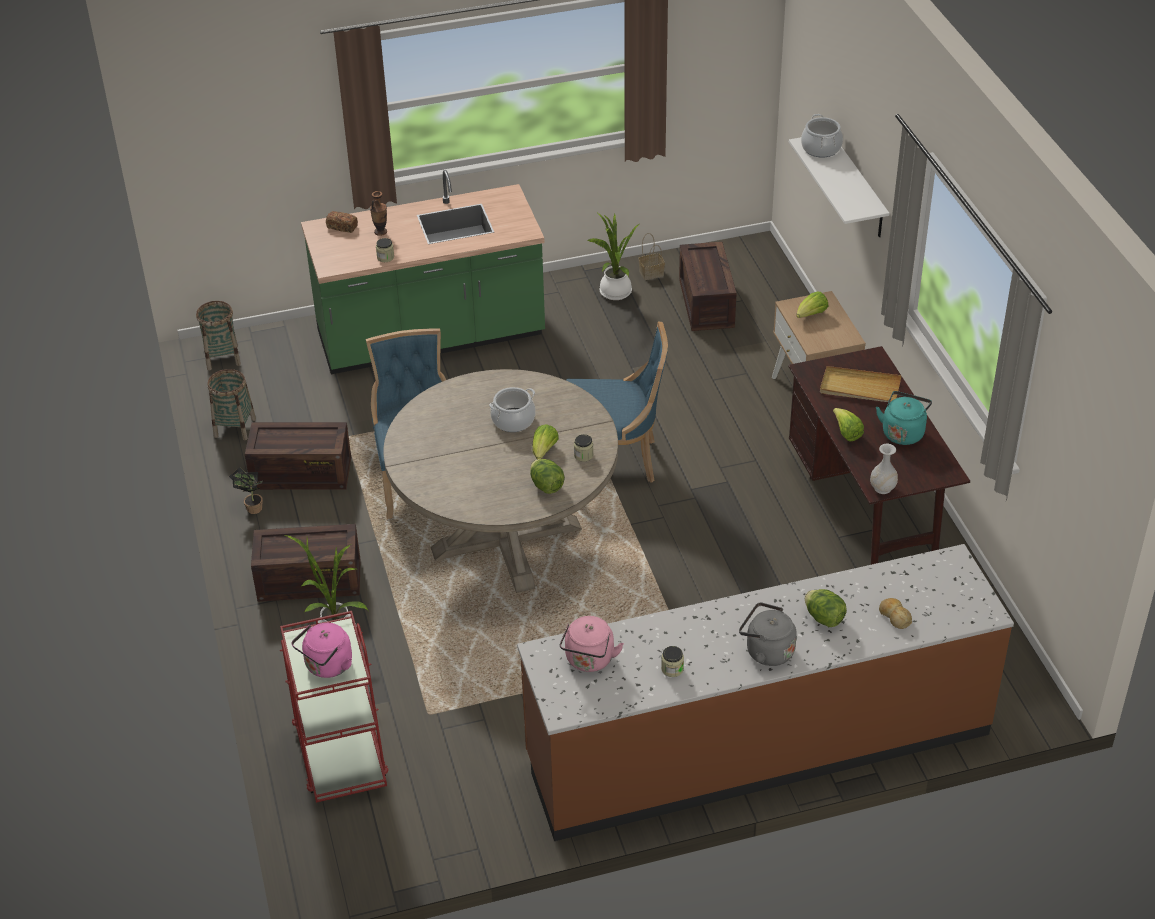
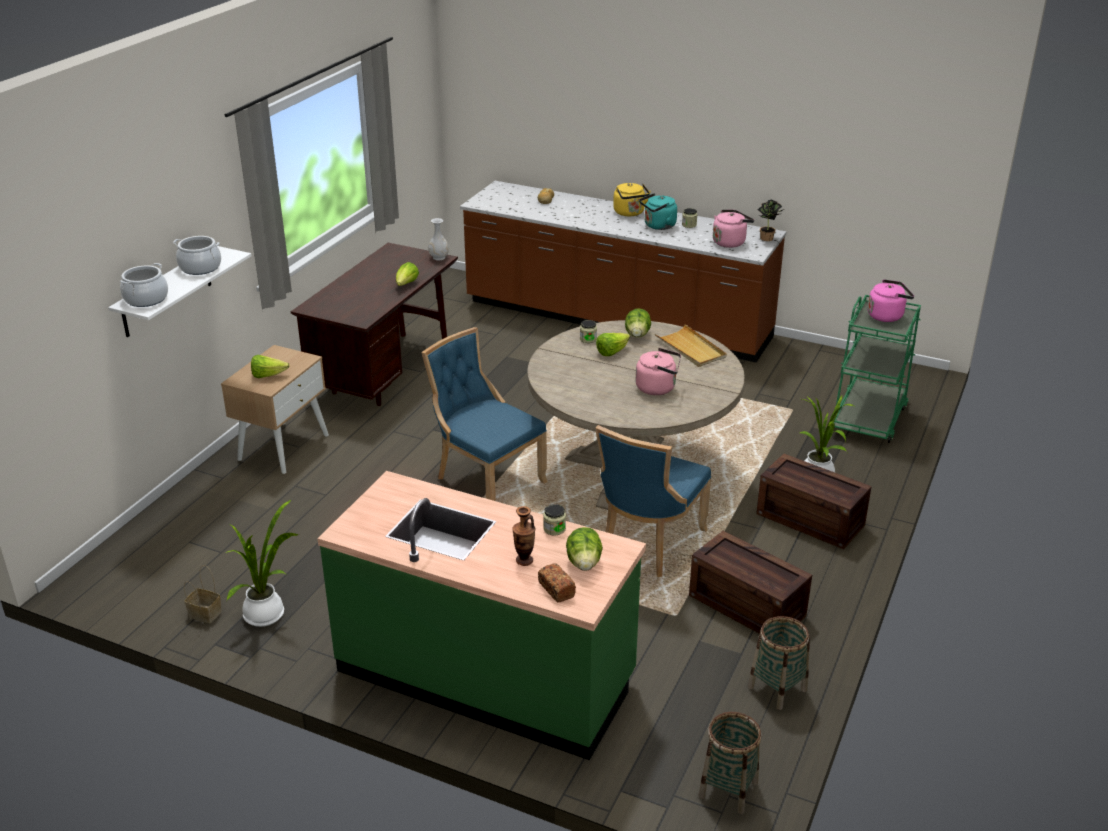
camera: 140 degrees left, 10 degrees down
(252, 508) = (817, 598): potted plant -> potted plant (768, 239)
(340, 752) = (868, 418): red cart -> green cart
(459, 434) = (658, 388): none -> pink kettle
(513, 420) = (607, 378): cooking pot -> cooking pot (200, 268)
(708, 303) = (217, 555): crate -> none
(766, 651) = (630, 213): grey kettle -> yellow kettle
(824, 618) = (581, 211): lettuce -> lettuce (584, 563)
(859, 387) = (352, 299): beige tray -> beige tray (691, 349)
(903, 432) = (375, 272): turquoise kettle -> turquoise kettle (658, 226)

